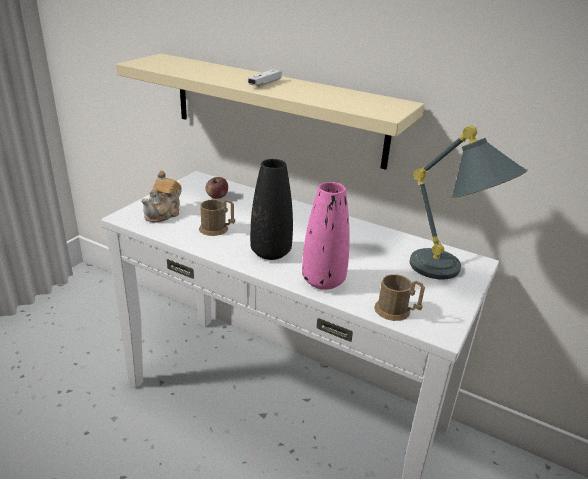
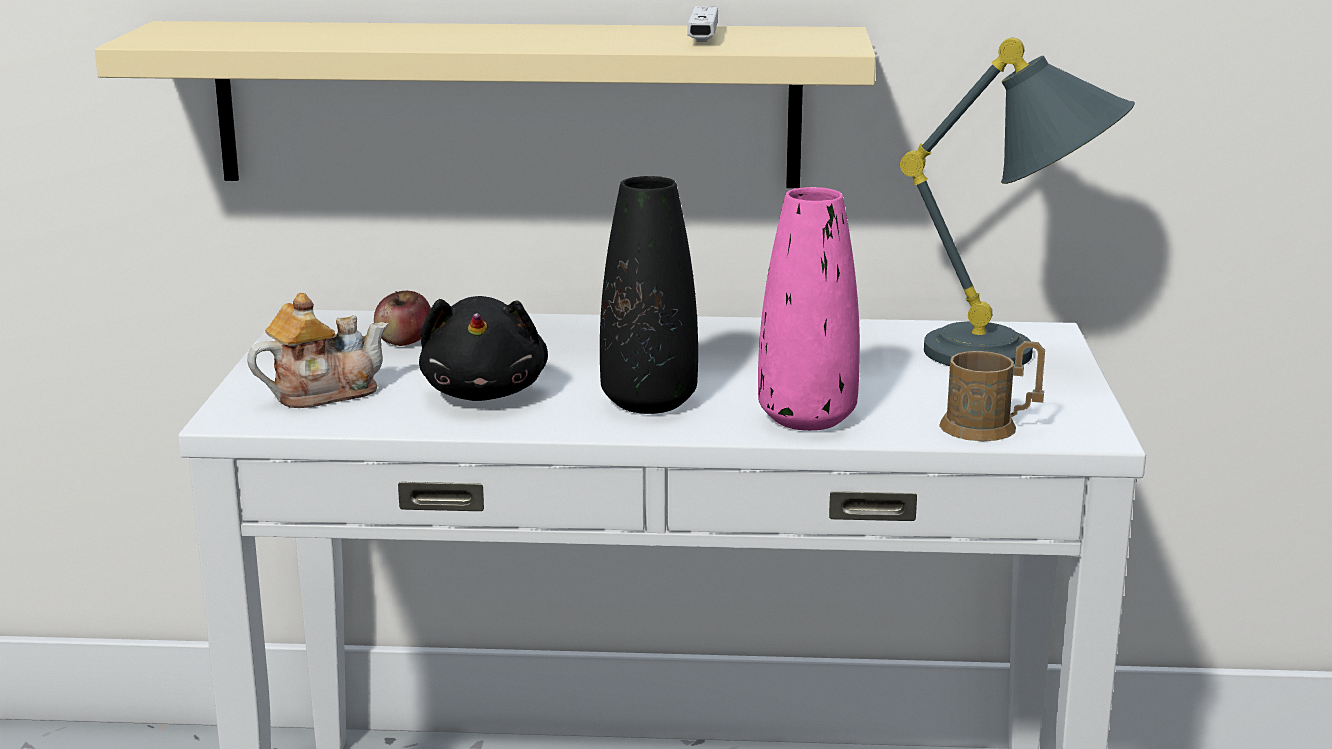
camera: 25 degrees left, 10 degrees down
(164, 213) = (322, 393): teapot -> teapot turned 120 degrees counterclockwise
(217, 229) = (485, 392): brown mug -> black plush toy
(265, 83) = (513, 37): white game controller -> white game controller (703, 37)

